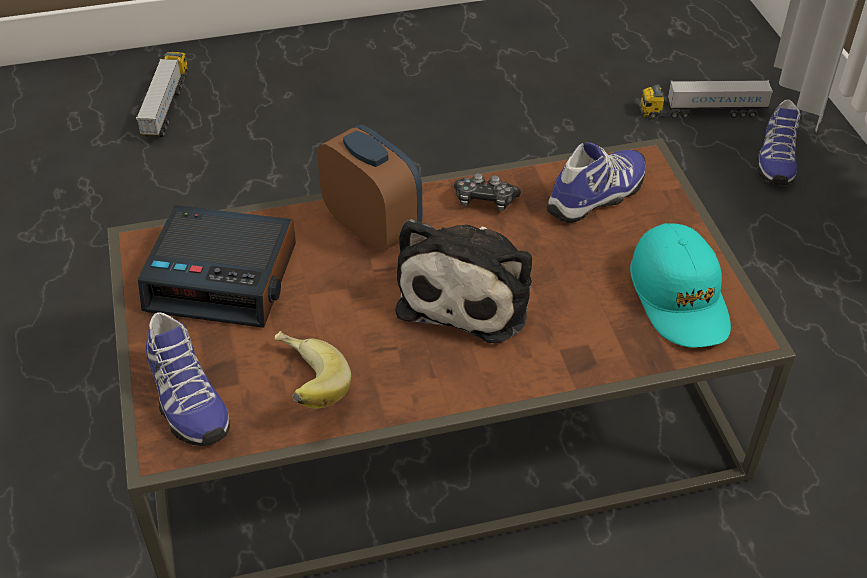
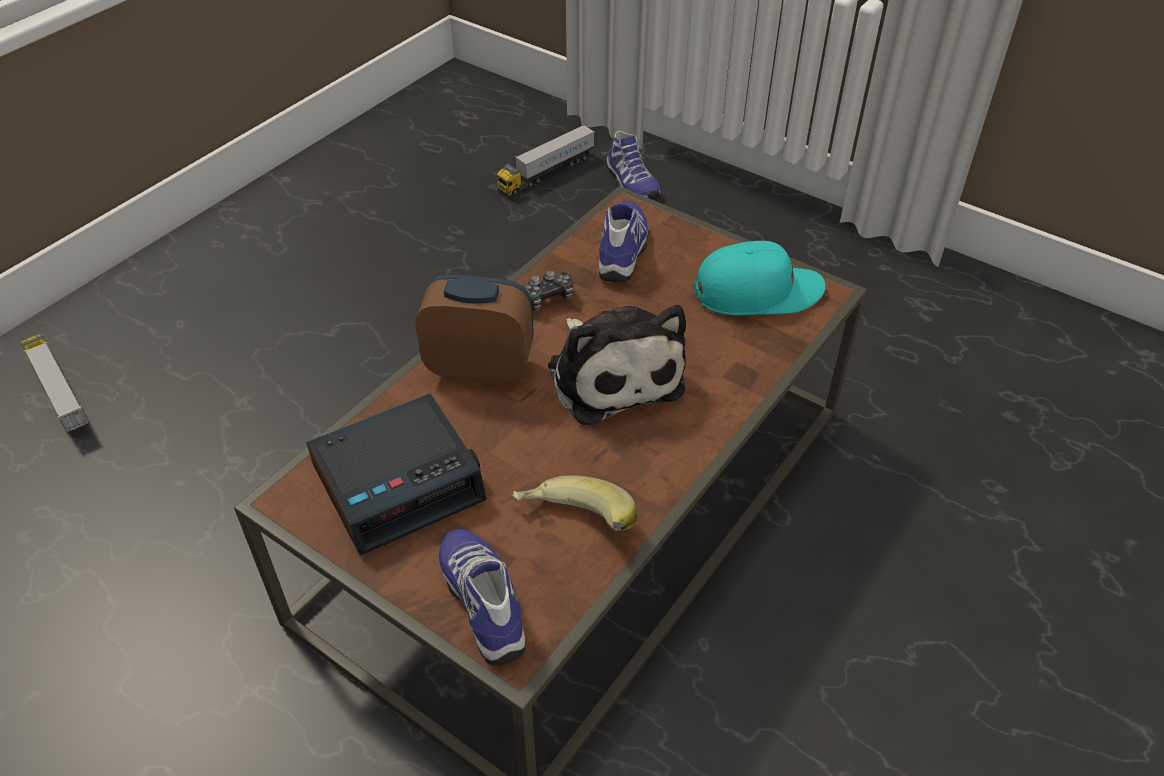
camera: 40 degrees left, 0 degrees up
(185, 400) = (486, 602): shoe -> shoe turned 135 degrees counterclockwise
(680, 297) = (757, 292): turquoise cap -> turquoise cap turned 45 degrees counterclockwise

